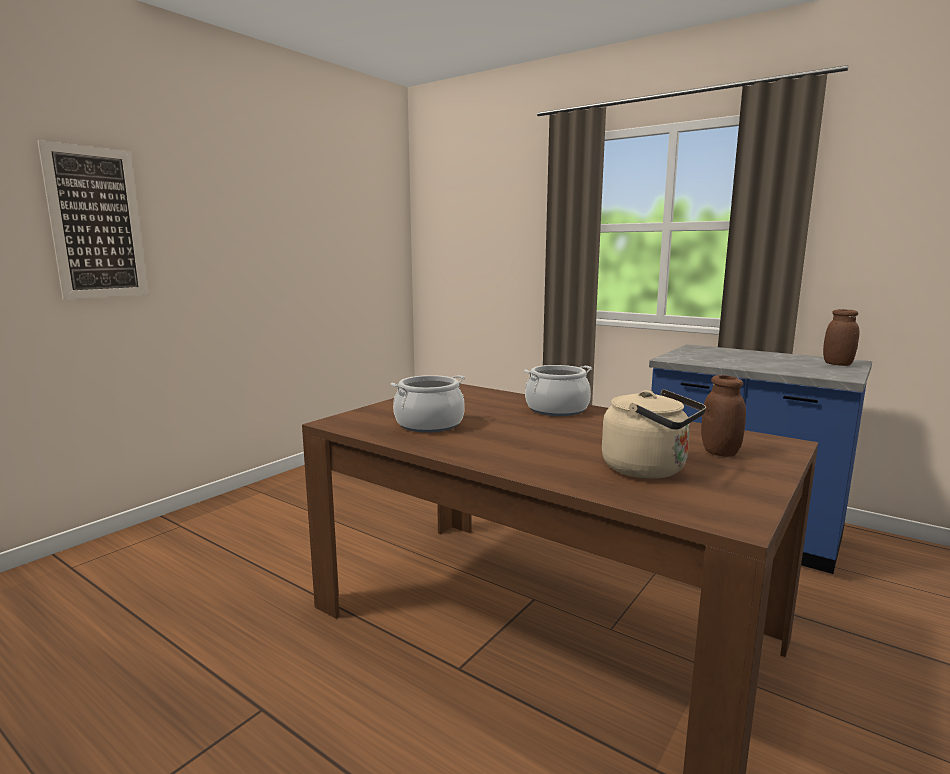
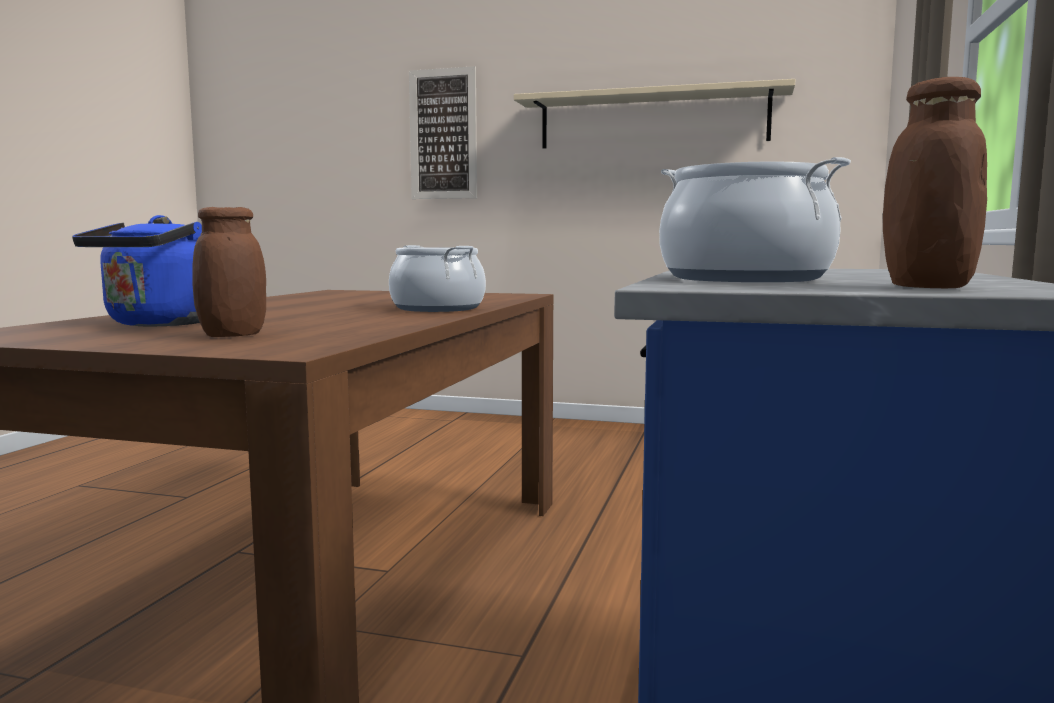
camera: 70 degrees right, 5 degrees down
(294, 225) = (652, 120): none -> beige shelf
(429, 424) = (339, 297): cooking pot -> cooking pot (745, 278)
(649, 469) = (161, 324): beige kettle -> blue kettle

